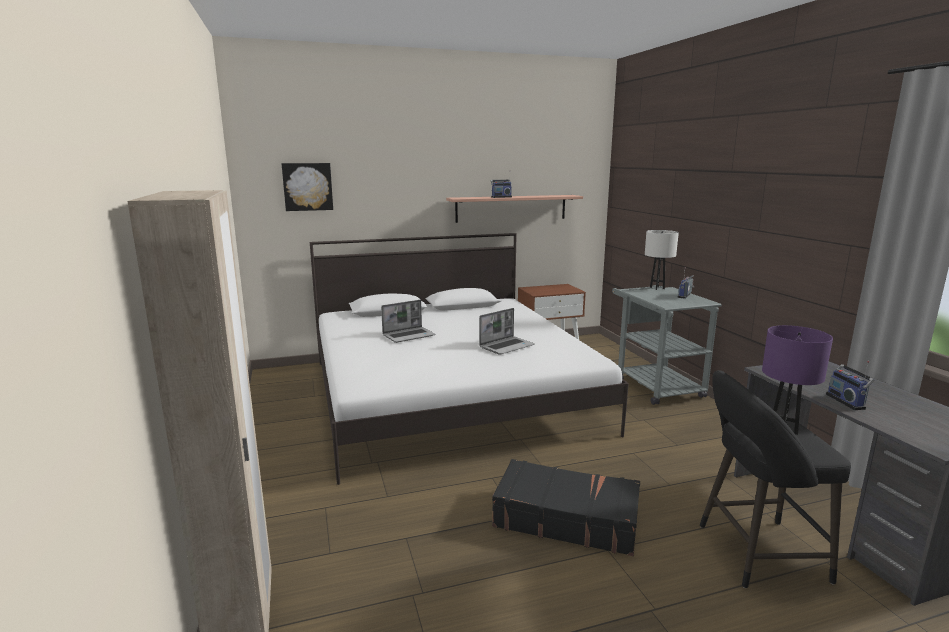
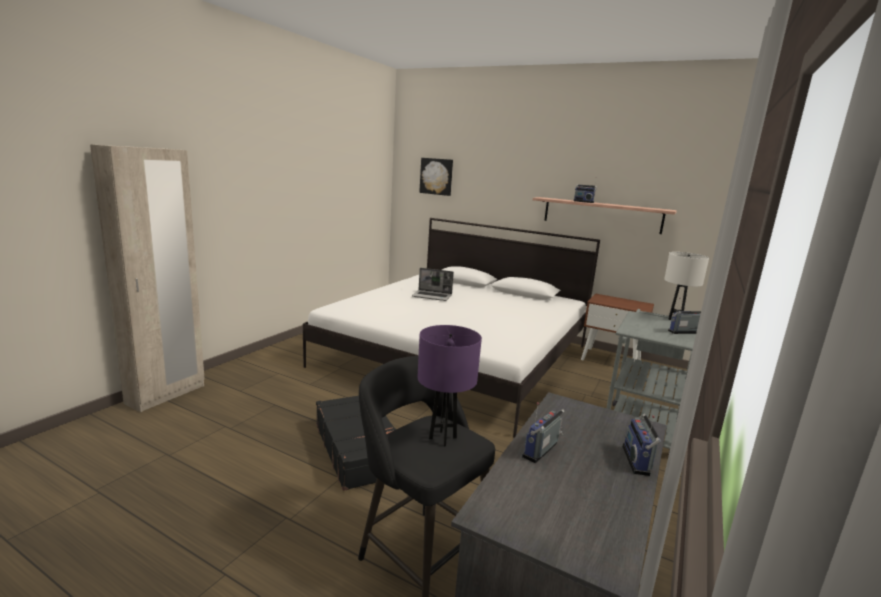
camera: 45 degrees right, 0 degrees up
(507, 346) = (473, 322): laptop -> none
(869, 381) = (638, 460): none -> radio

